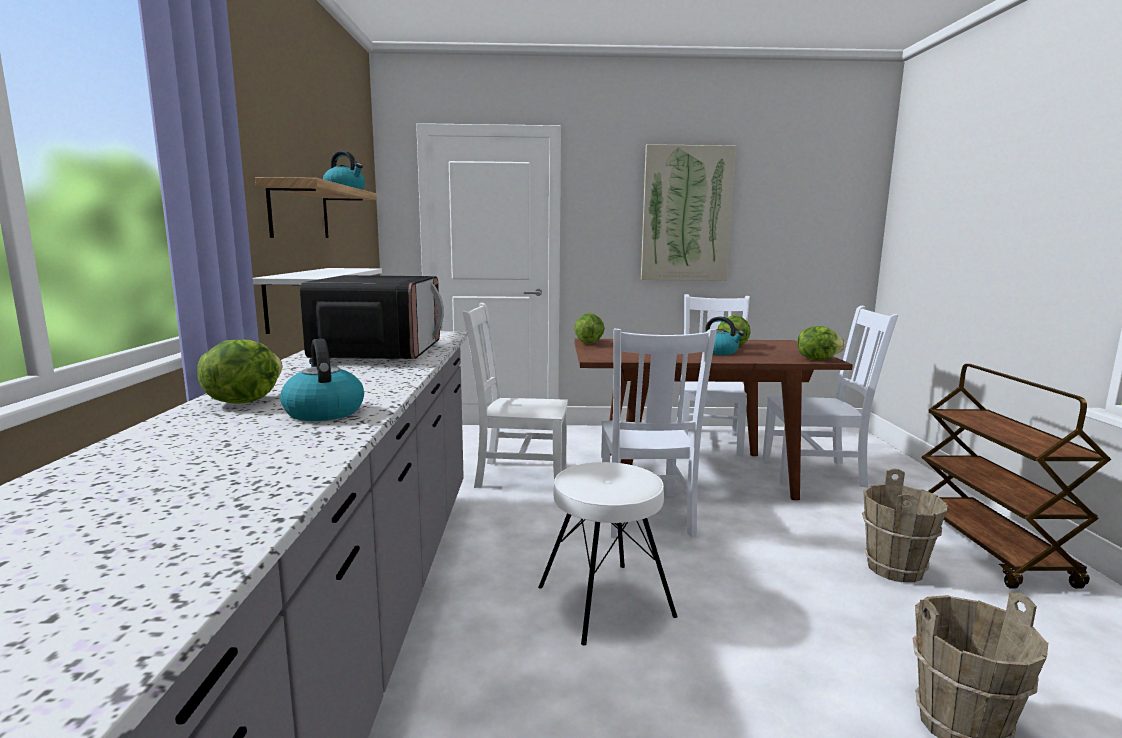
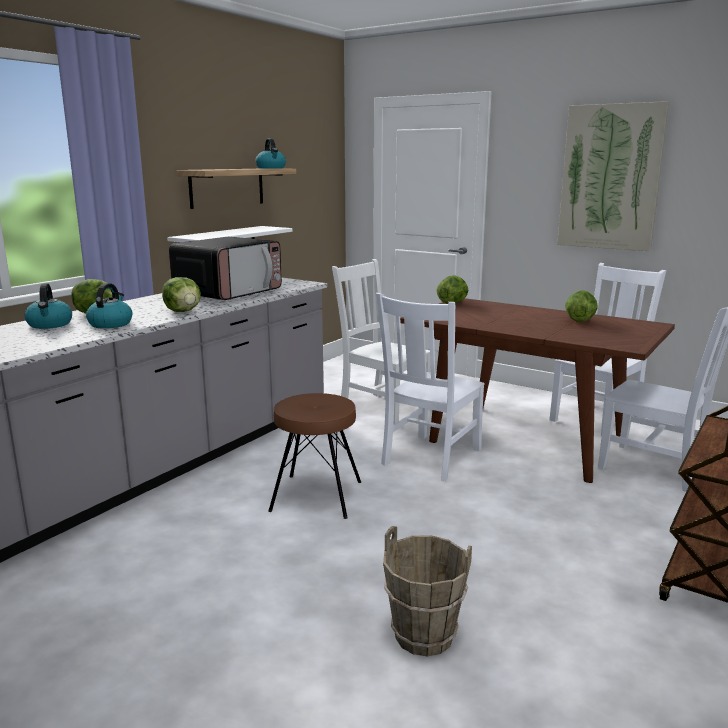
camera: 35 degrees right, 5 degrees up
(605, 600) = (317, 495): white stool -> brown stool
(719, 352) = (544, 325): kettle -> kettle (50, 325)
(817, 359) = (621, 345): lettuce -> lettuce (183, 311)
(895, 569) = (574, 551): brown bucket -> none

